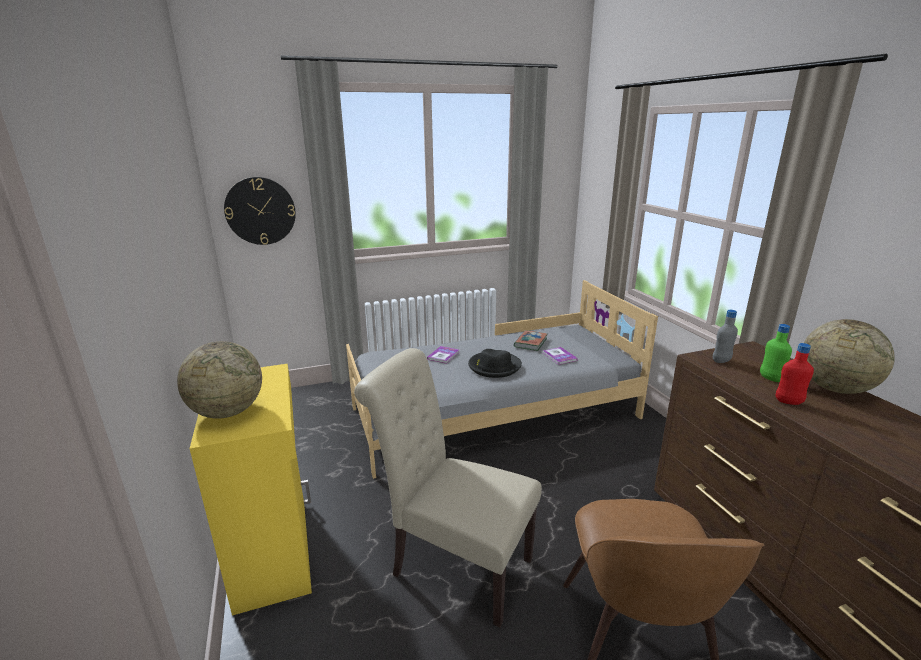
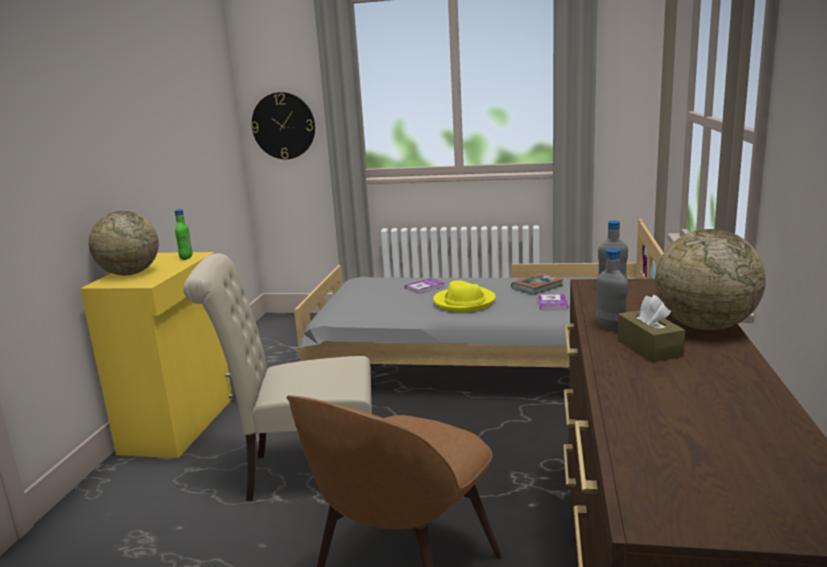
camera: 30 degrees right, 5 degrees down
(454, 564) = (303, 472): beige chair -> beige chair turned 60 degrees counterclockwise
(494, 366) = (464, 302): black hat -> yellow hat
(770, 378) = (638, 308): green bottle -> green bottle (186, 258)
(788, 402) = (610, 327): red bottle -> grey bottle
(843, 417) = (649, 347): none -> brown tissue box

